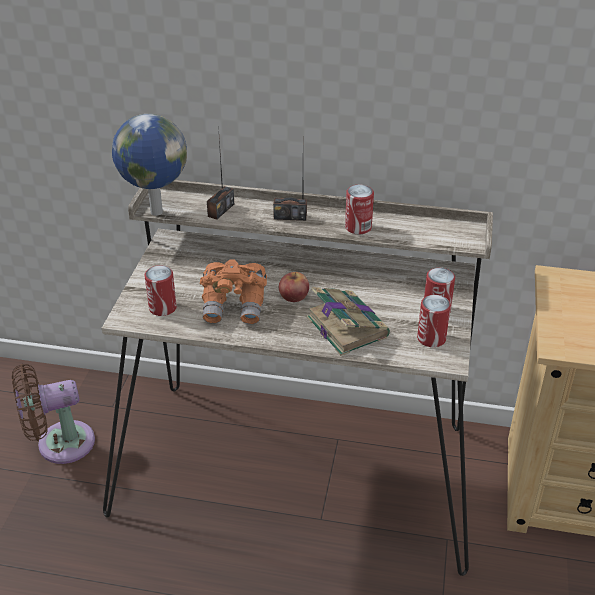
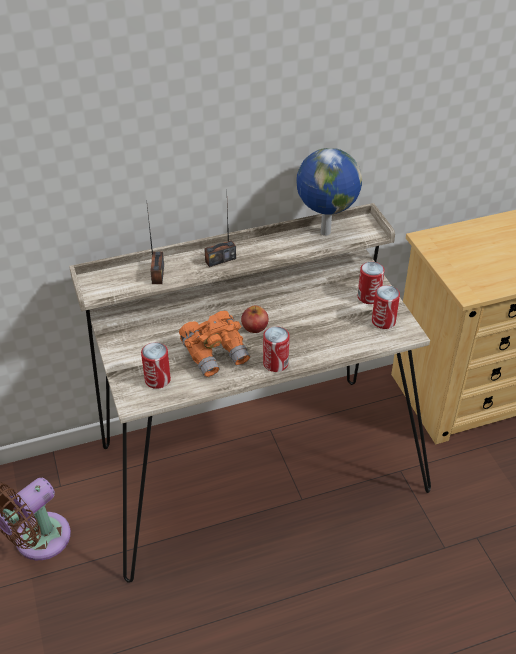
camera: 30 degrees left, 5 degrees up
(155, 212) = (102, 296): globe -> globe (324, 232)
(346, 326) = (315, 336): book -> none
(358, 227) = (281, 250): can -> can (275, 363)

